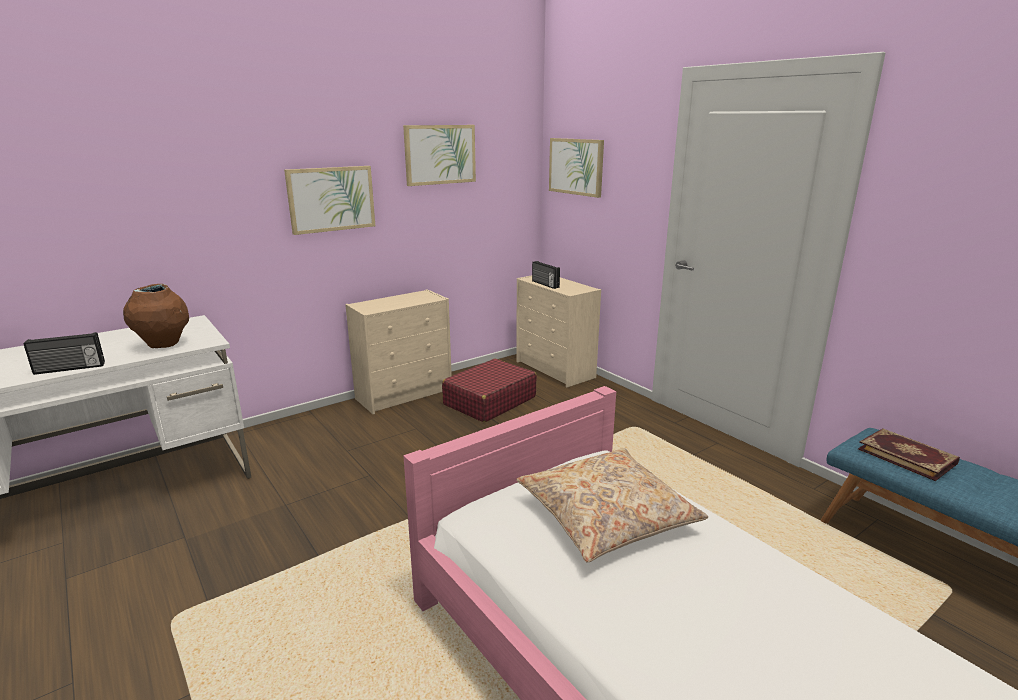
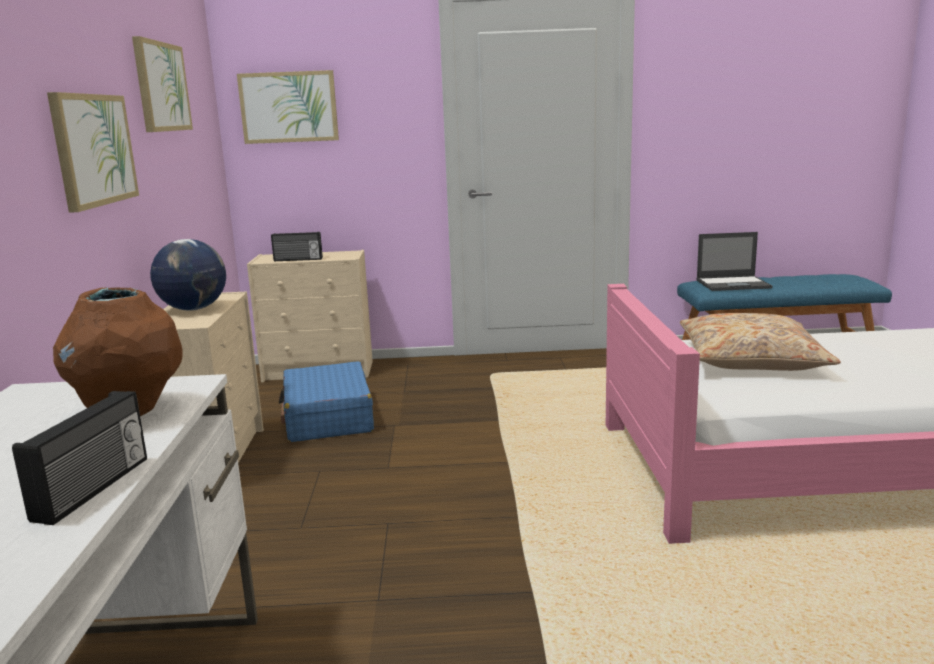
camera: 55 degrees left, 5 degrees down
(398, 301) = (194, 309): none -> globe
(489, 401) = (328, 417): red suitcase -> blue suitcase
(907, 456) = (734, 284): book -> laptop

